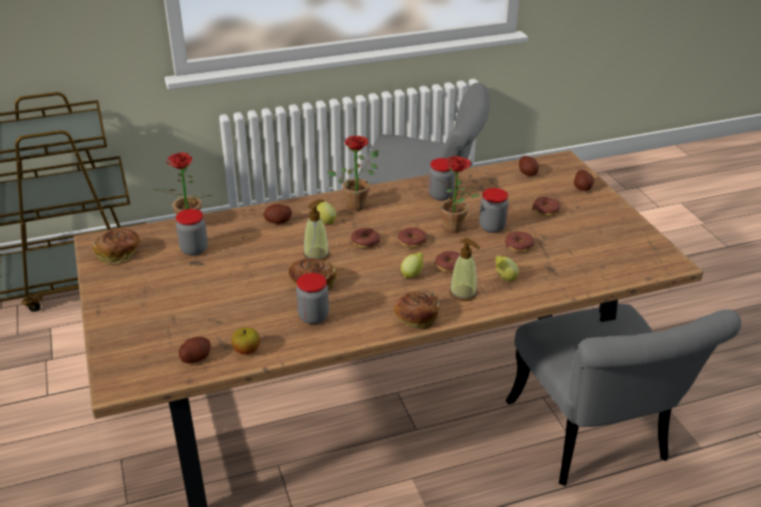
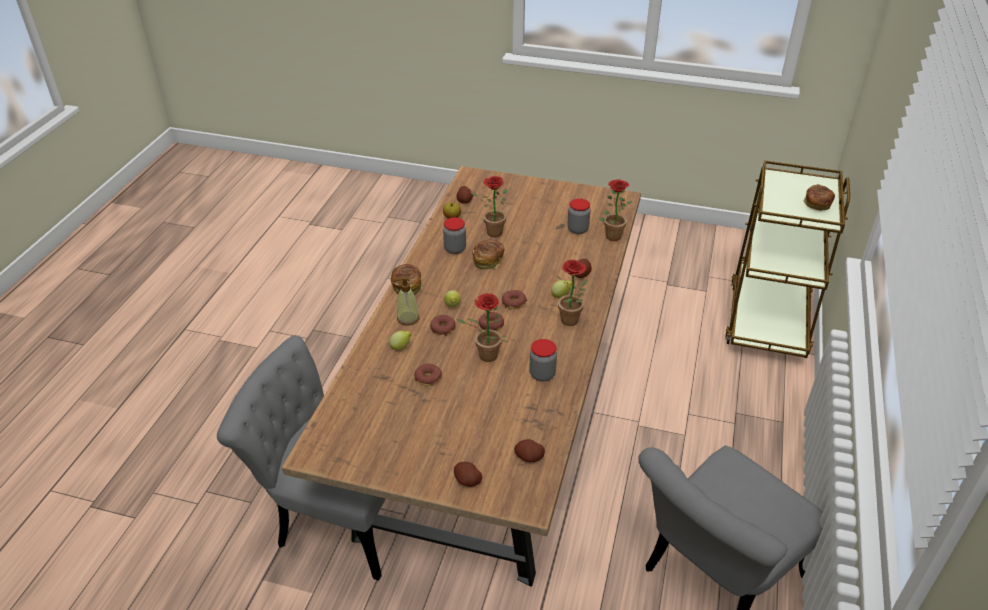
camera: 125 degrees right, 5 degrees up
(119, 254) = (599, 202): bread -> bread (817, 205)
(254, 305) = (491, 233): none -> potted plant
(316, 255) = (520, 275): soap dispenser -> none
(492, 227) = (467, 378): jar -> none
(546, 210) = (457, 427): donut -> none

